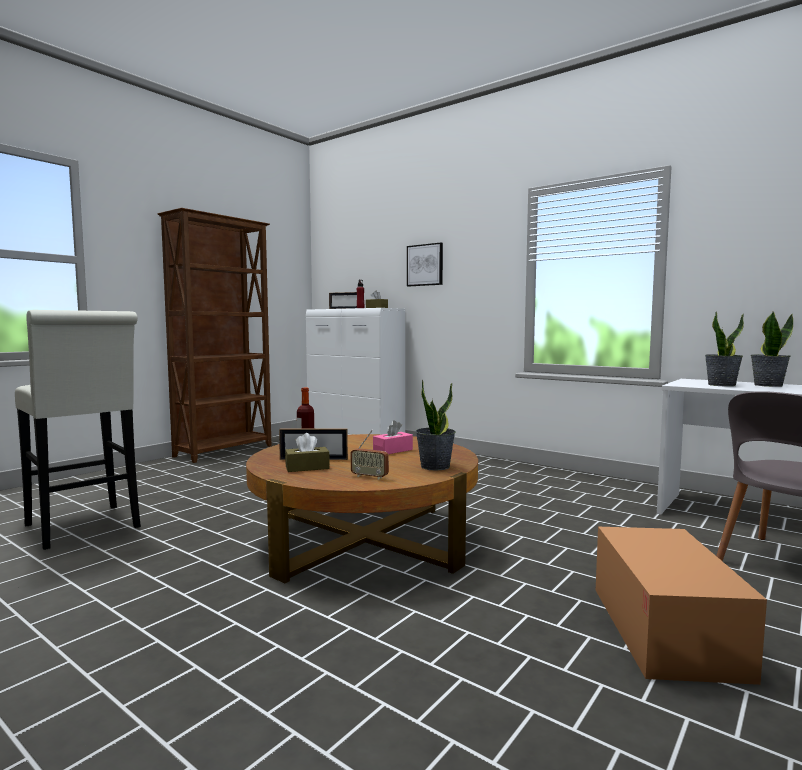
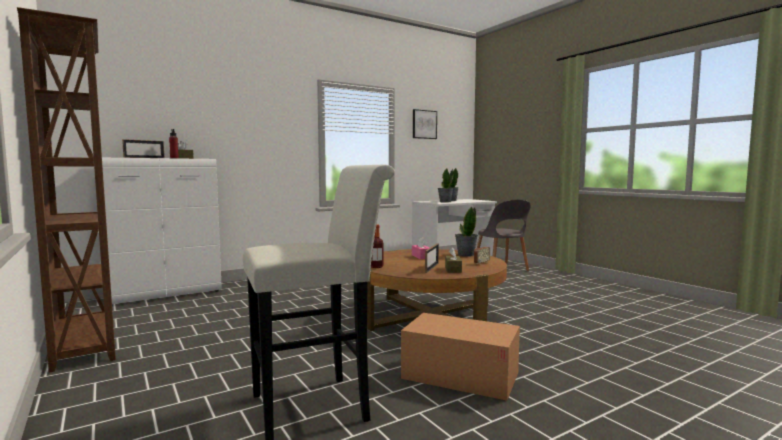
camera: 70 degrees left, 0 degrees up
(425, 265) = (229, 122): picture -> picture (424, 124)
(665, 630) = (546, 289): cardboard box -> cardboard box (460, 375)

